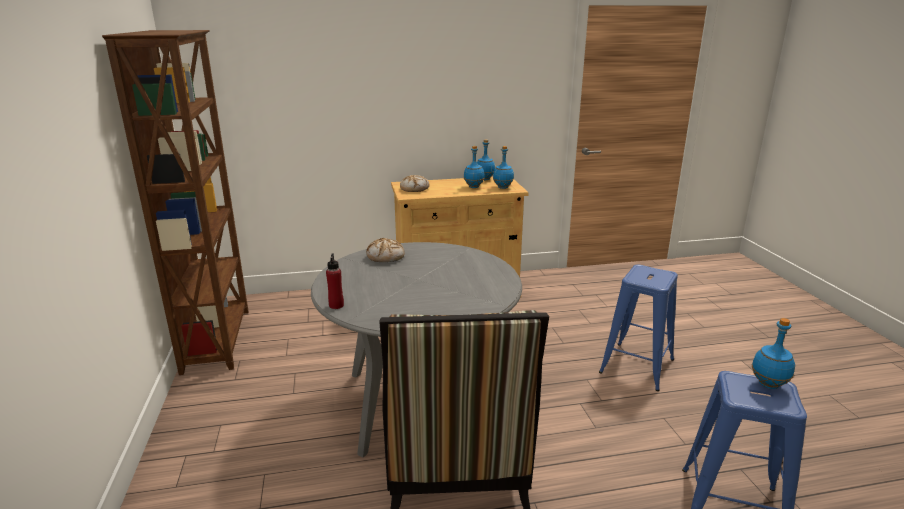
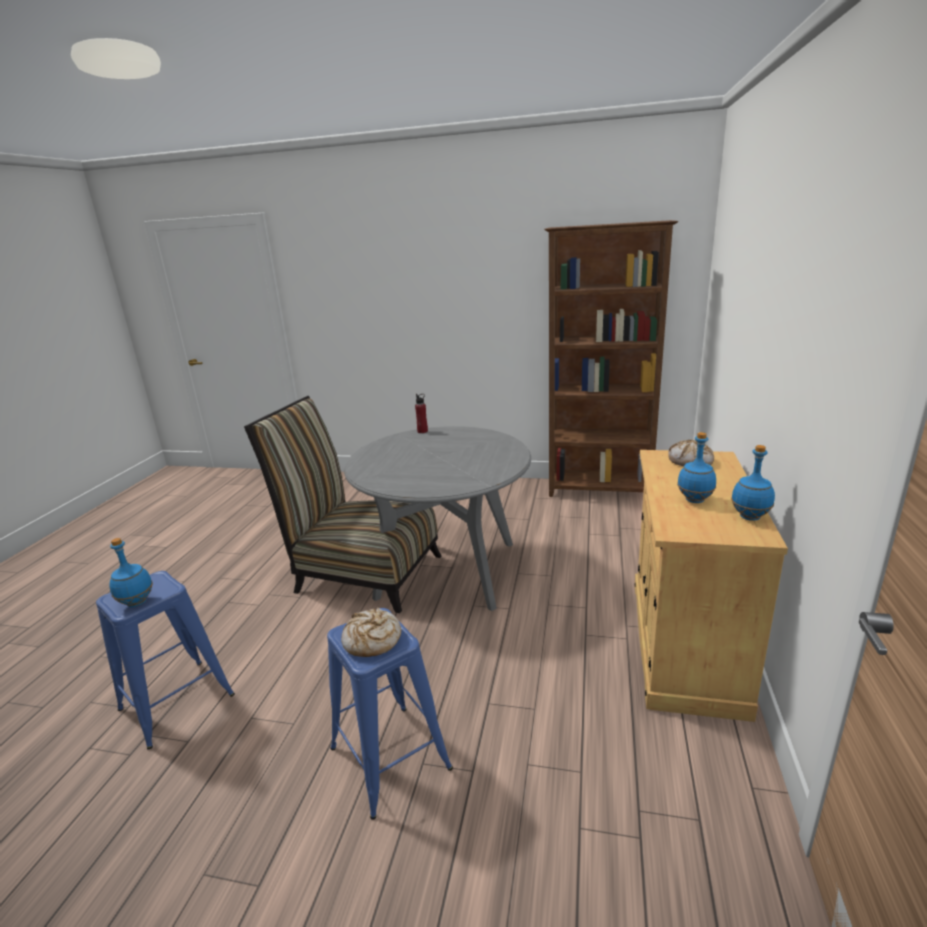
camera: 115 degrees right, 0 degrees up
(386, 257) = (497, 449): bread -> bread (372, 640)
(502, 187) = (687, 522): blue bottle -> none

